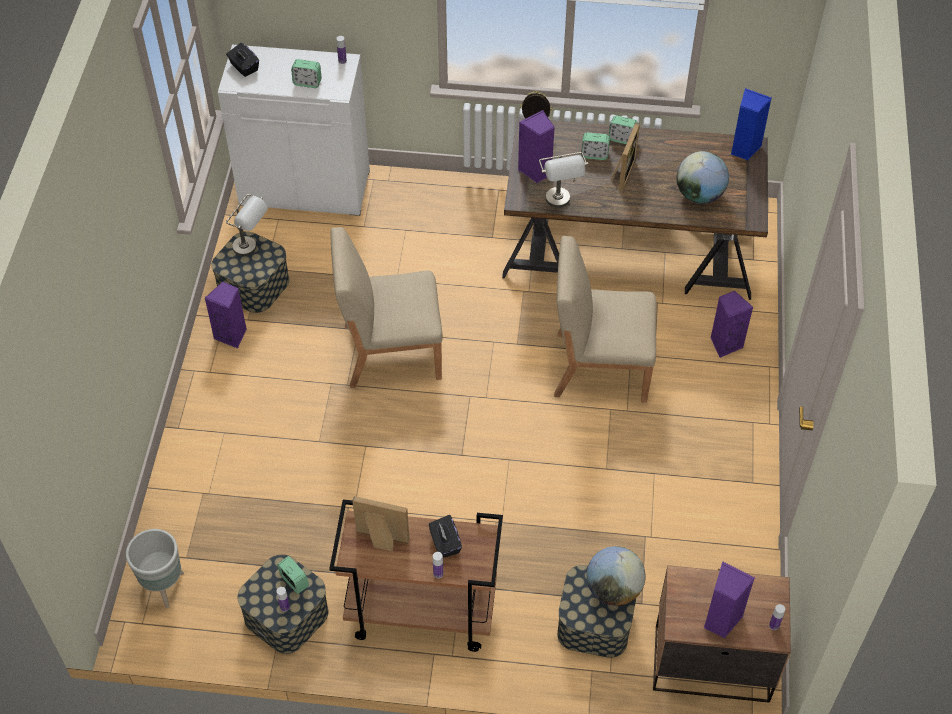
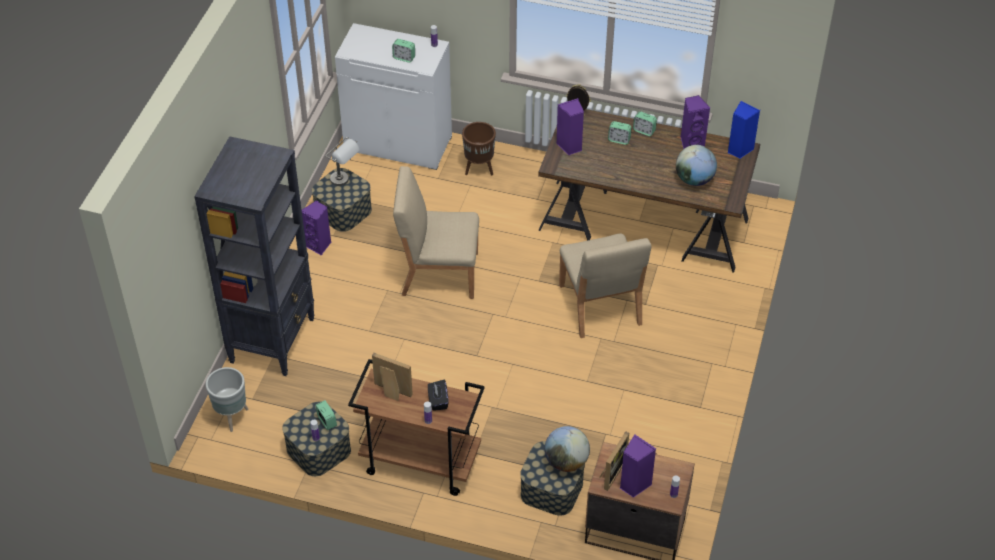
camera: 10 degrees right, 5 degrees down
(197, 471) = (273, 339): none -> black bookcase
(244, 67) = (358, 41): black tissue box -> none
(412, 207) = (479, 169): none -> brown planter
(561, 204) = (583, 173): grey table lamp -> none
(599, 366) = (600, 306): beige chair -> beige chair turned 120 degrees counterclockwise
(621, 173) = (637, 156): picture frame -> picture frame (610, 472)
(725, 344) = (704, 302): purple speaker -> purple speaker (691, 142)

